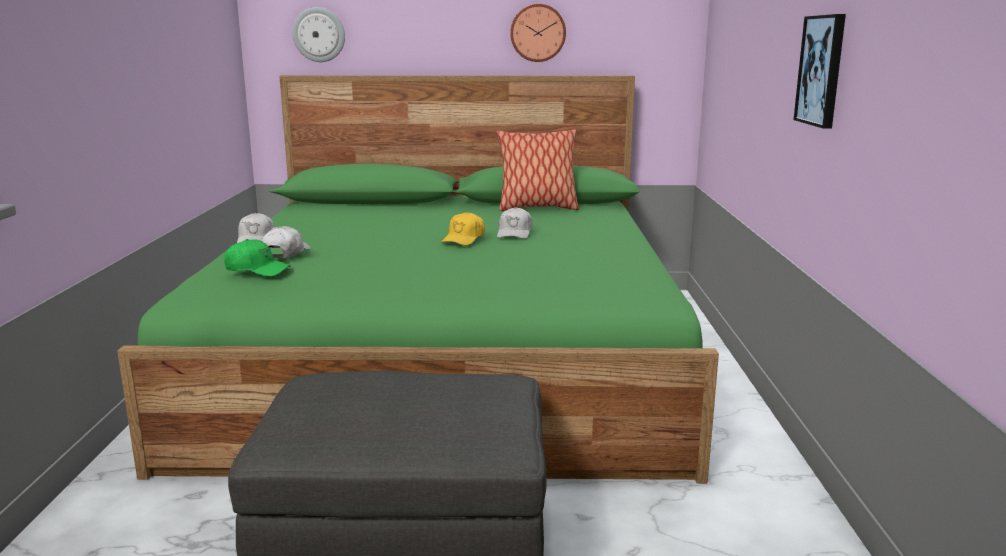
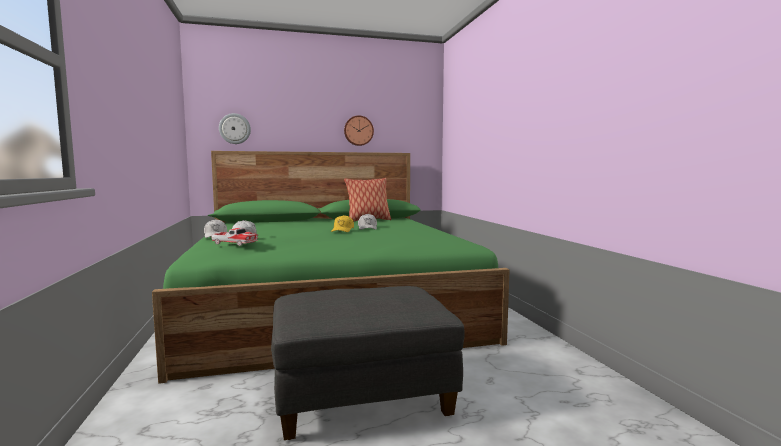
camera: 15 degrees left, 10 degrees down
(257, 270) = (234, 243): green cap -> toy car
(822, 70) = (532, 130): picture -> none

